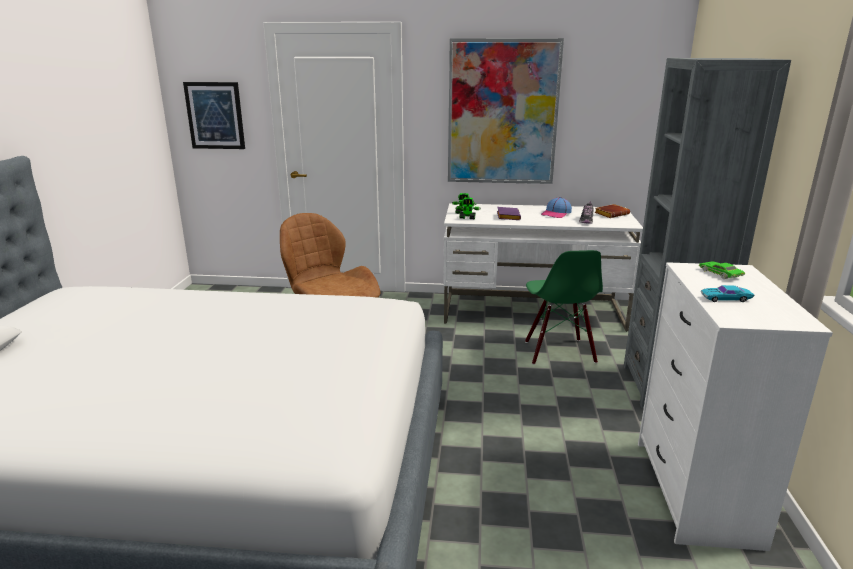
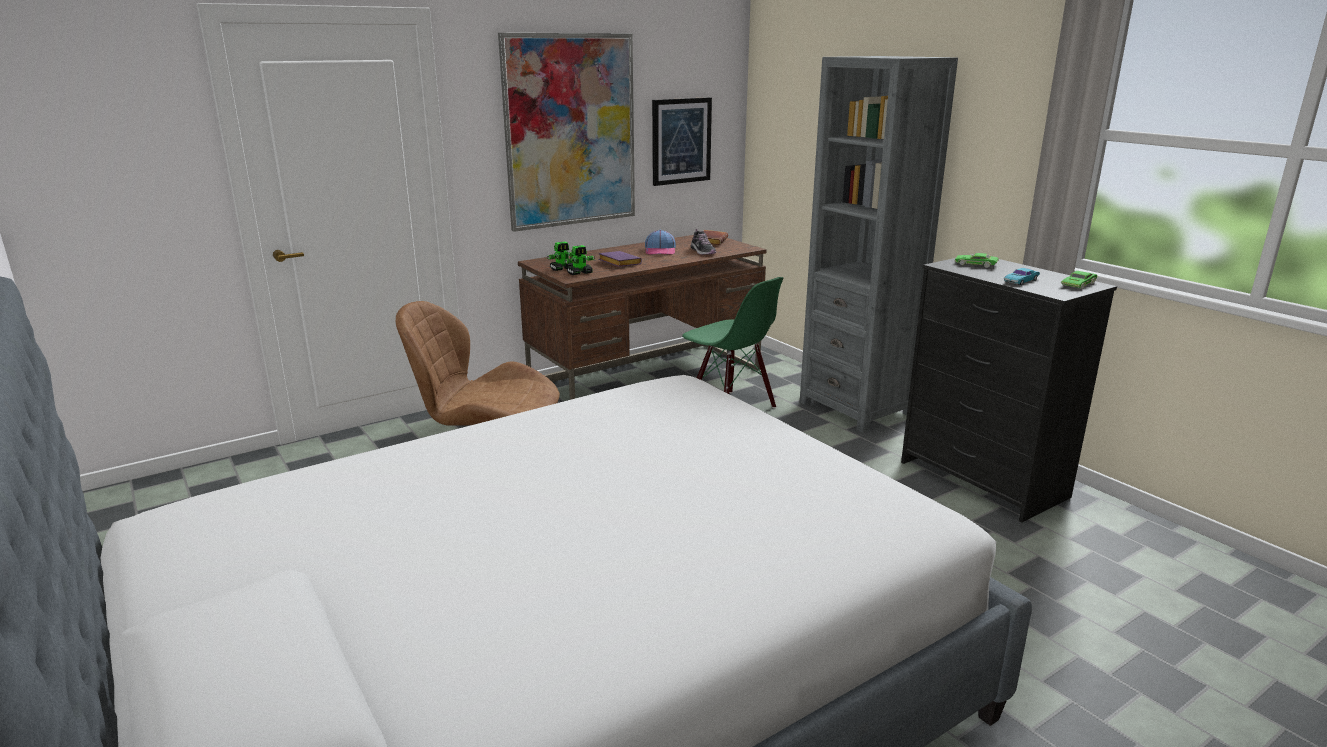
camera: 40 degrees left, 0 degrees up
(215, 115) = (108, 171): picture -> picture (681, 141)
(533, 311) = (647, 378): white desk -> brown desk
(694, 491) = (982, 479): white dresser -> black dresser
(784, 318) = (1078, 284): none -> green toy car

